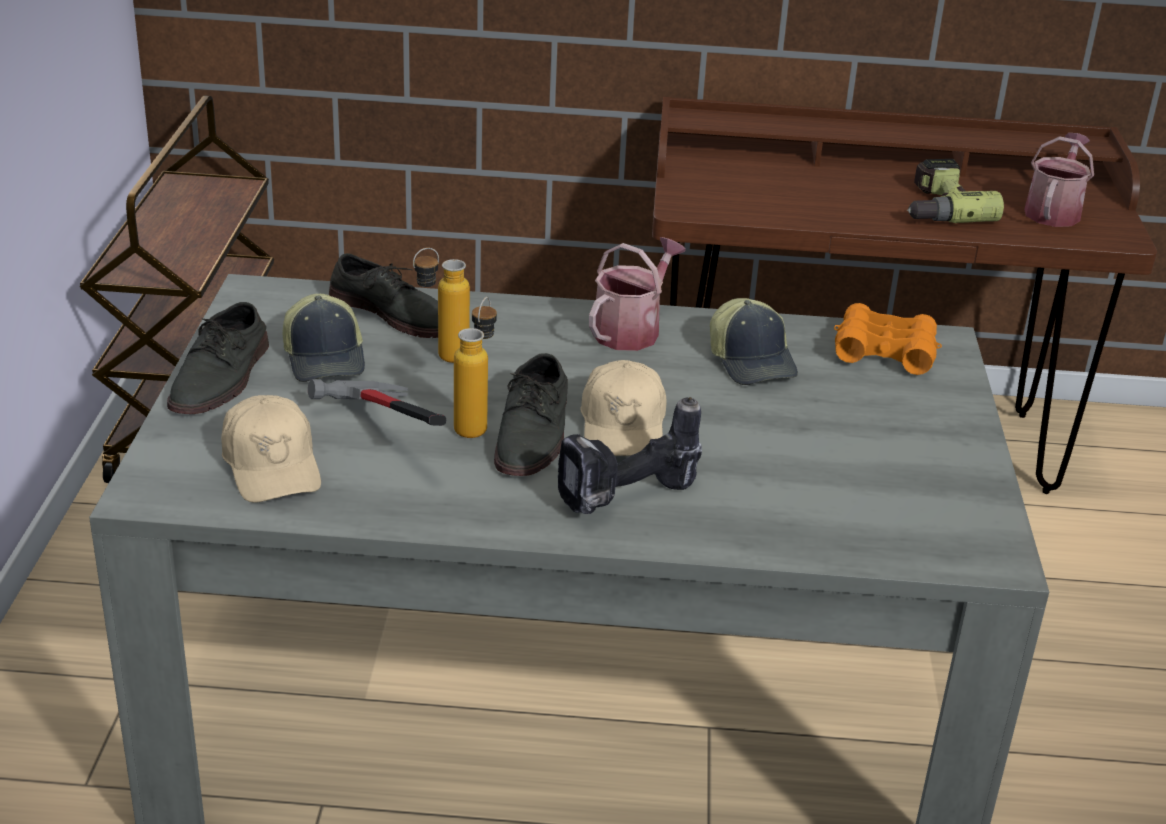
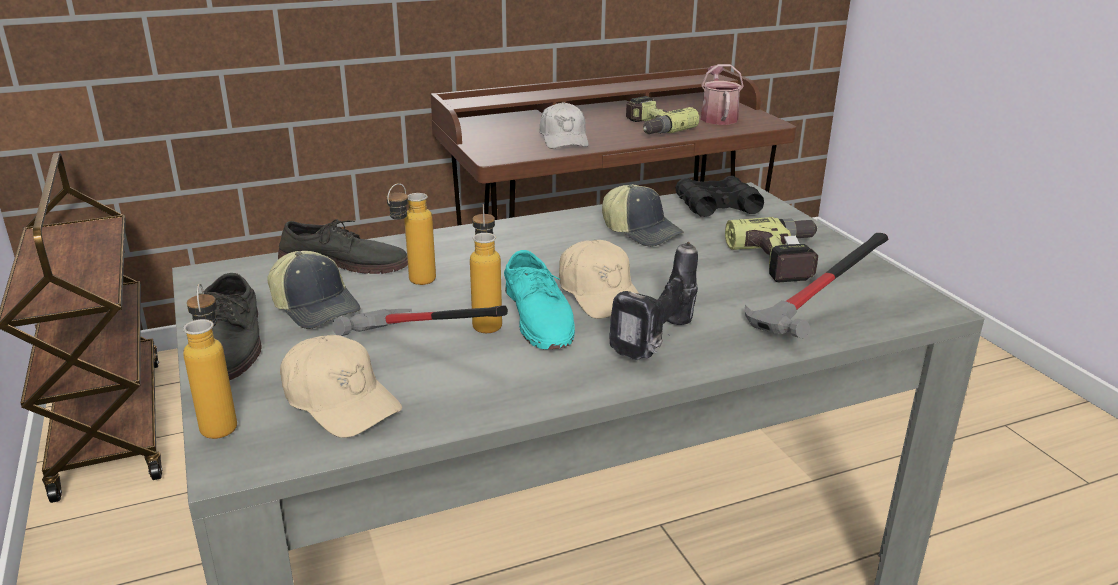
camera: 25 degrees left, 5 degrees down
(161, 452) = (220, 421): none -> bottle
(534, 434) = (539, 316): grey shoe -> turquoise shoe
(631, 330) = (538, 232): watering can -> none
(800, 200) = (564, 139): none -> white cap
(832, 530) = (815, 320): none -> hammer
(884, 351) = (717, 206): orange binoculars -> black binoculars
(888, 447) = (786, 260): none -> power drill

